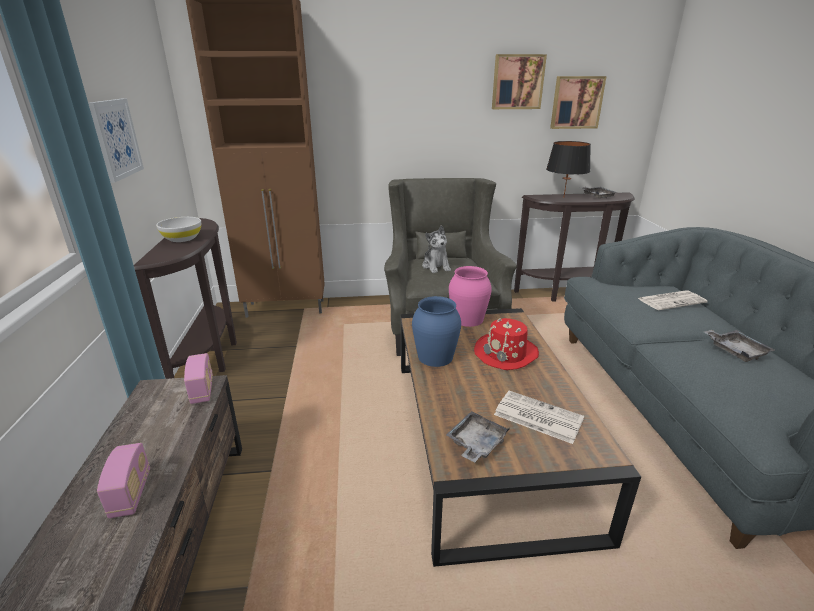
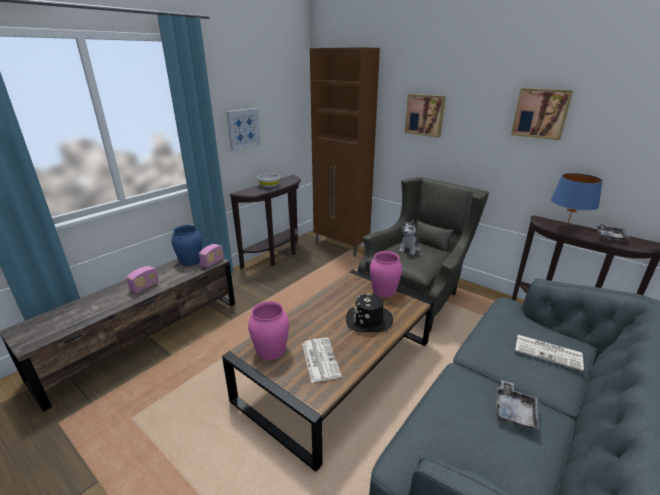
camera: 45 degrees right, 0 degrees up
(435, 357) = (327, 300): blue vase -> blue vase (190, 261)
(476, 443) = (270, 349): grey tray -> pink vase
(506, 353) = (368, 320): red hat -> black hat
(563, 198) = (566, 228): black table lamp -> blue table lamp
(576, 102) = (605, 138): picture -> picture (425, 115)

